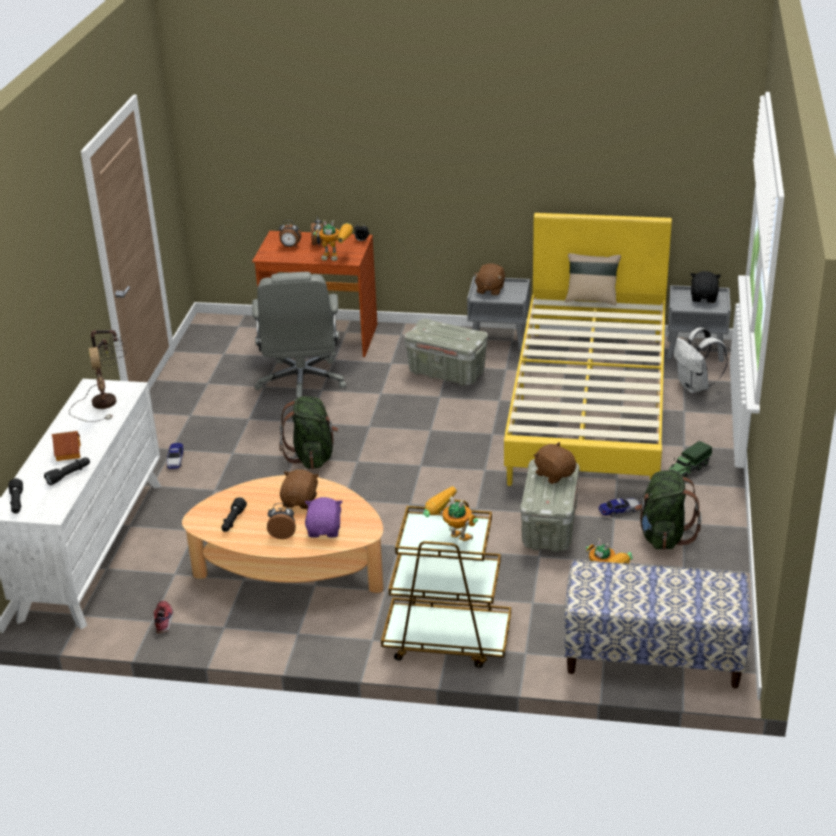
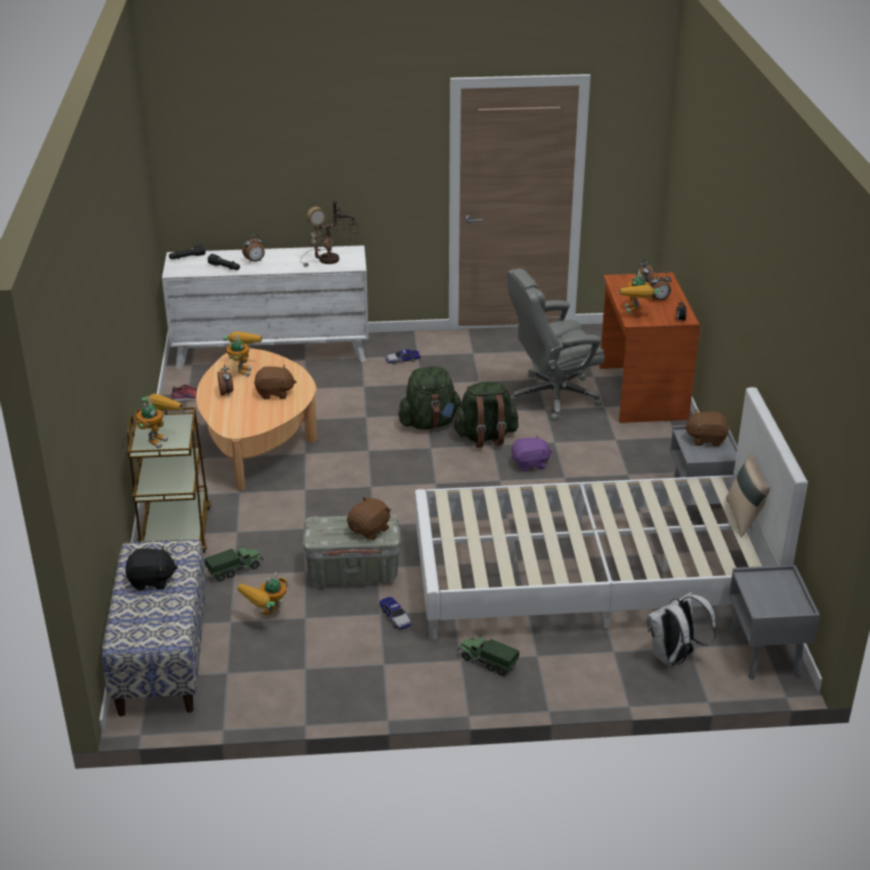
camera: 75 degrees right, 0 degrees up
(68, 452) = (255, 261): toy house -> alarm clock
(233, 521) = (242, 369): black flashlight -> toy robot
(324, 530) = (235, 411): purple plush toy -> purple plush toy (530, 464)
(447, 372) = (614, 475): grey storage box -> none
(524, 601) = (235, 570): none -> toy truck
(589, 406) = (591, 578): yellow bed -> white bed
(663, 536) = (356, 651): green backpack -> green backpack (485, 437)
(704, 298) = (782, 597): black plush toy -> black plush toy (151, 581)

